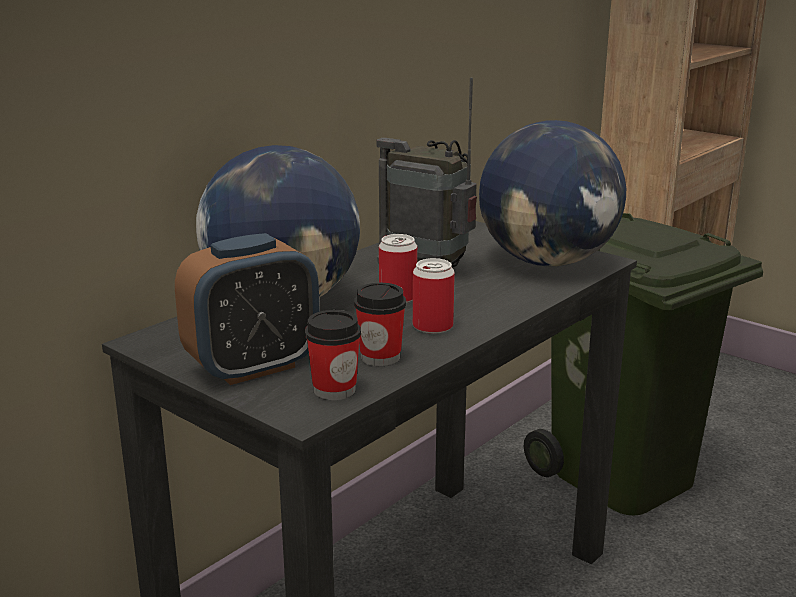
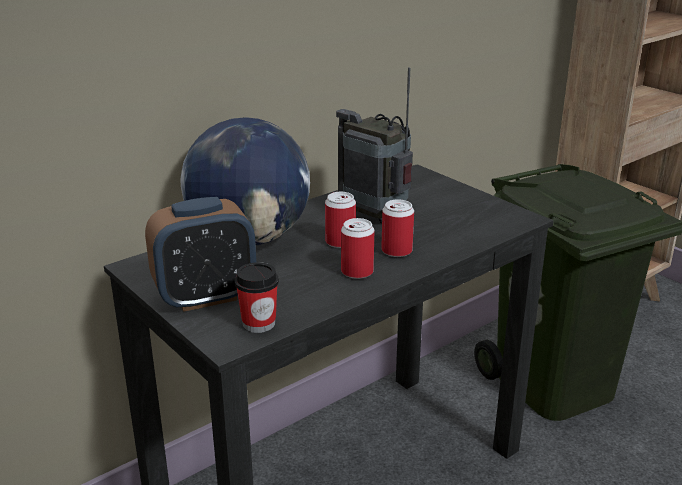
camera: 10 degrees right, 5 degrees up
(380, 357) = (305, 297): cup -> none
(470, 302) = (396, 251): none -> can
(548, 262) = (476, 217): globe -> none

